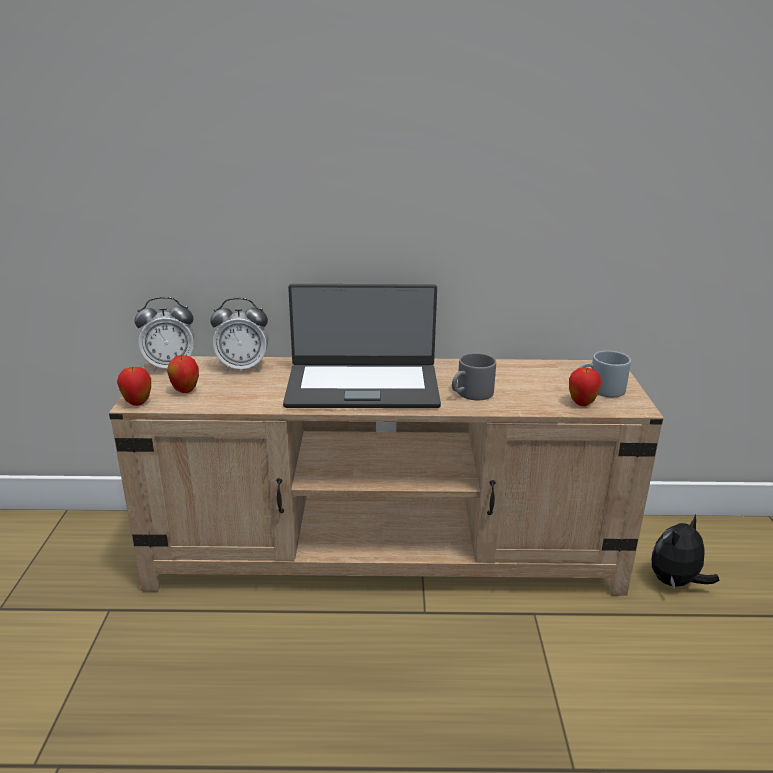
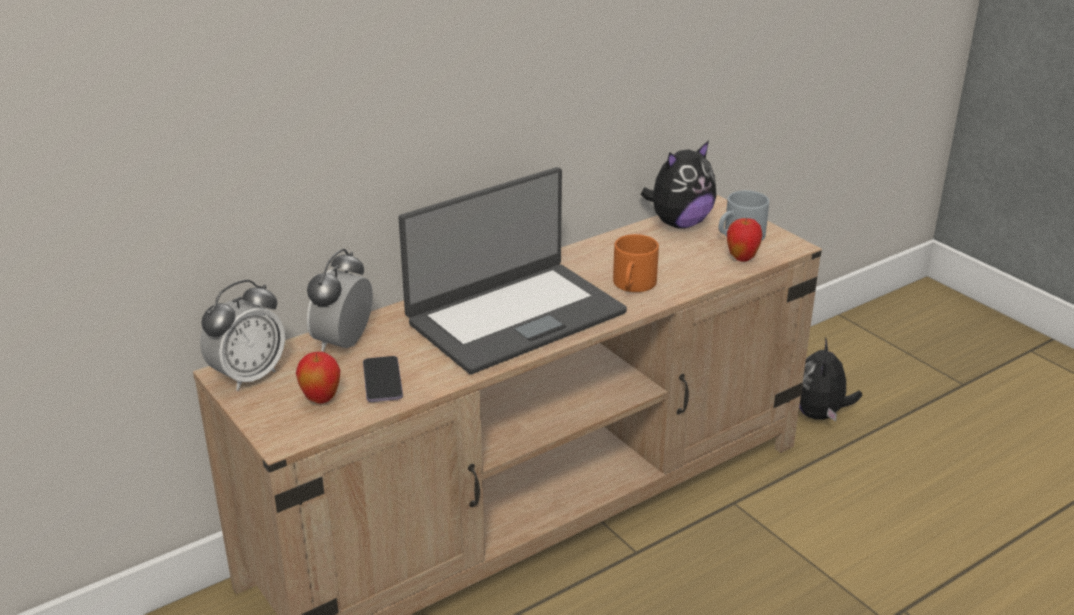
camera: 35 degrees left, 5 degrees up
(137, 403) = (286, 437): apple -> none
(231, 393) = (382, 381): none -> phone
(243, 367) = (343, 343): alarm clock -> alarm clock turned 150 degrees clockwise
(471, 394) = (633, 285): grey mug -> orange mug
(563, 368) = (679, 223): none -> plush toy

